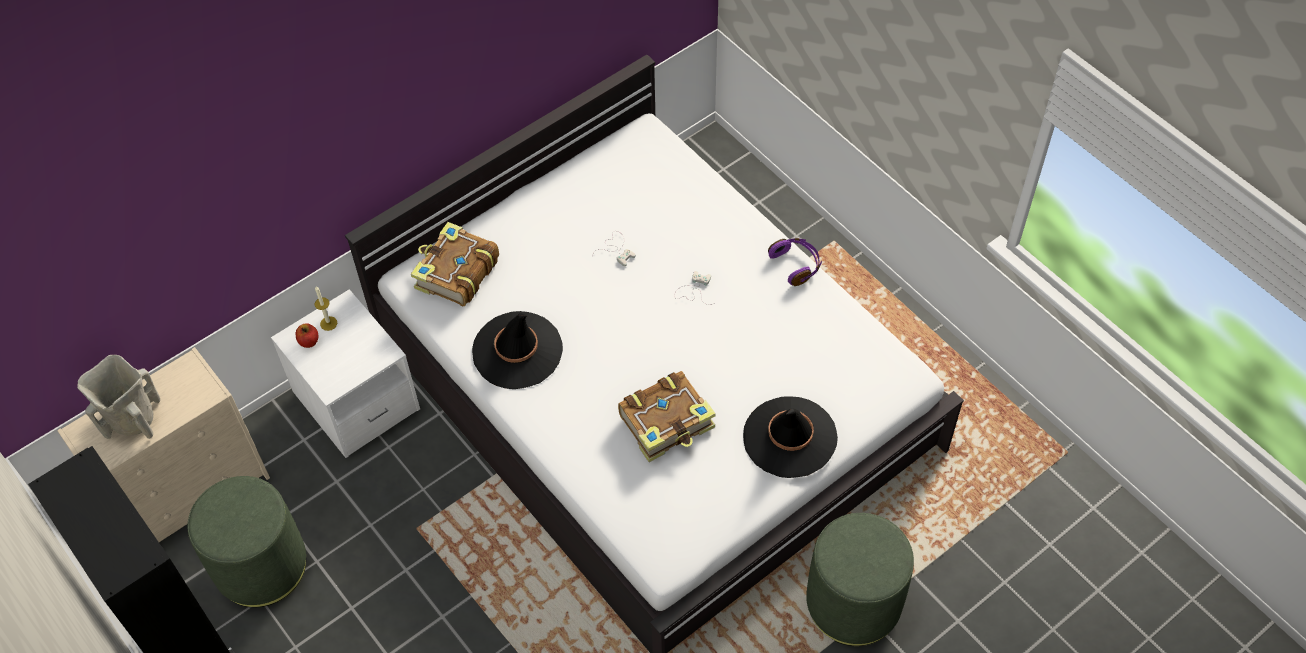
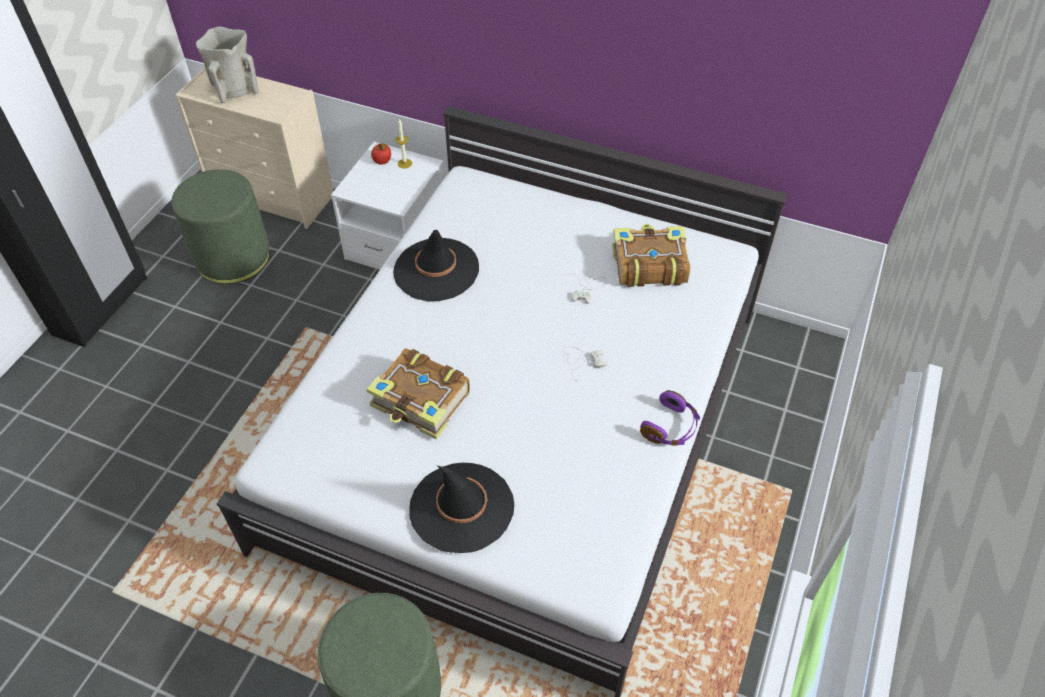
camera: 60 degrees right, 5 degrees down
(456, 273) = (487, 201): book -> book (648, 265)

